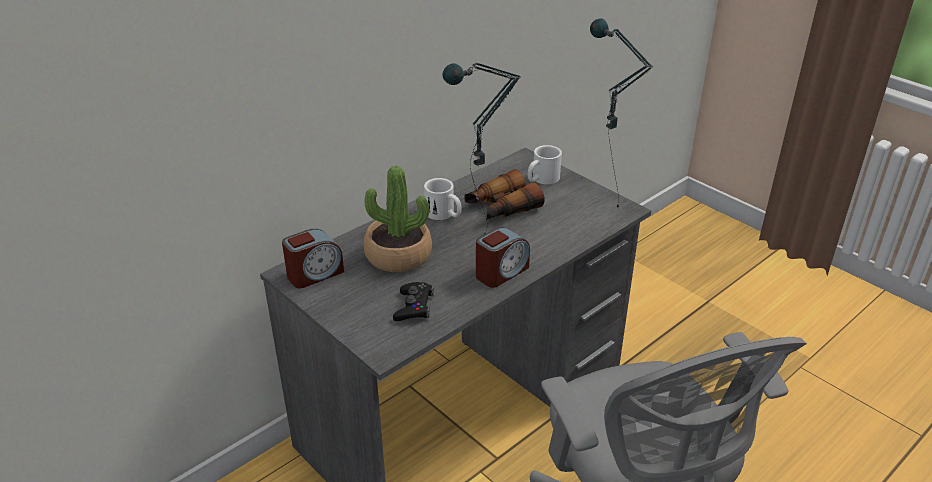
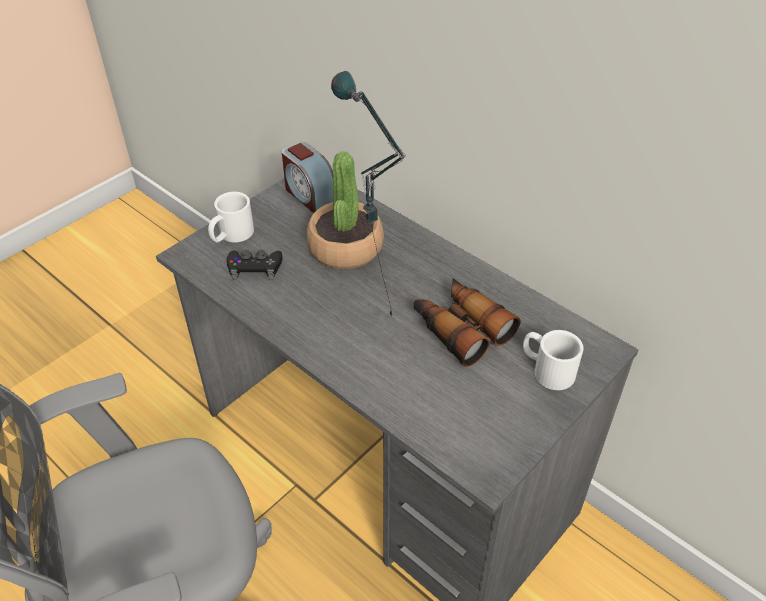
camera: 85 degrees right, 10 degrees up
(444, 214) = (434, 276): white mug -> white mug (231, 235)
(501, 272) = (318, 334): alarm clock -> none
(604, 207) = (486, 444): table lamp -> none

